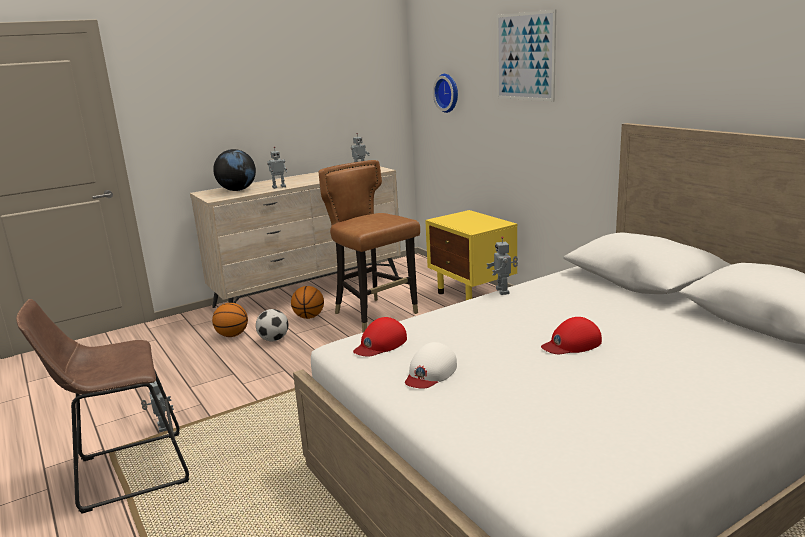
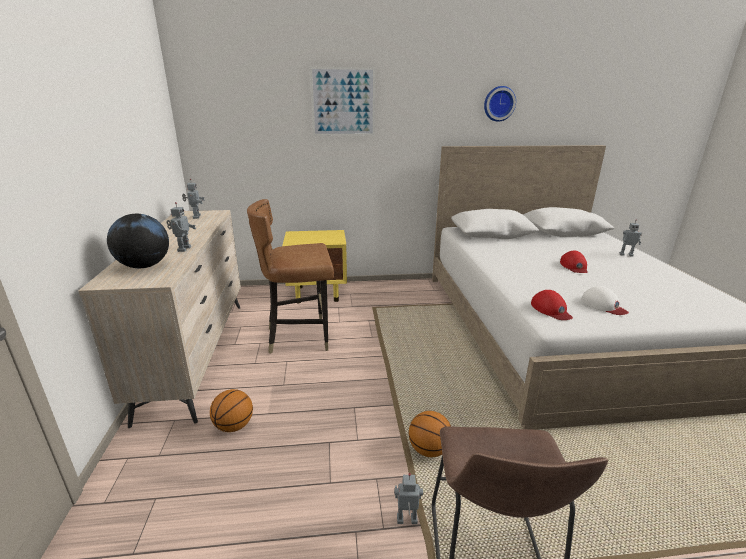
camera: 65 degrees left, 5 degrees up
(274, 339) = (281, 400): football -> none
(309, 317) = (257, 368): basketball -> basketball (429, 449)
(448, 93) = (244, 134): wall clock -> wall clock (498, 103)
(503, 291) = (482, 260): toy robot -> toy robot (626, 254)

